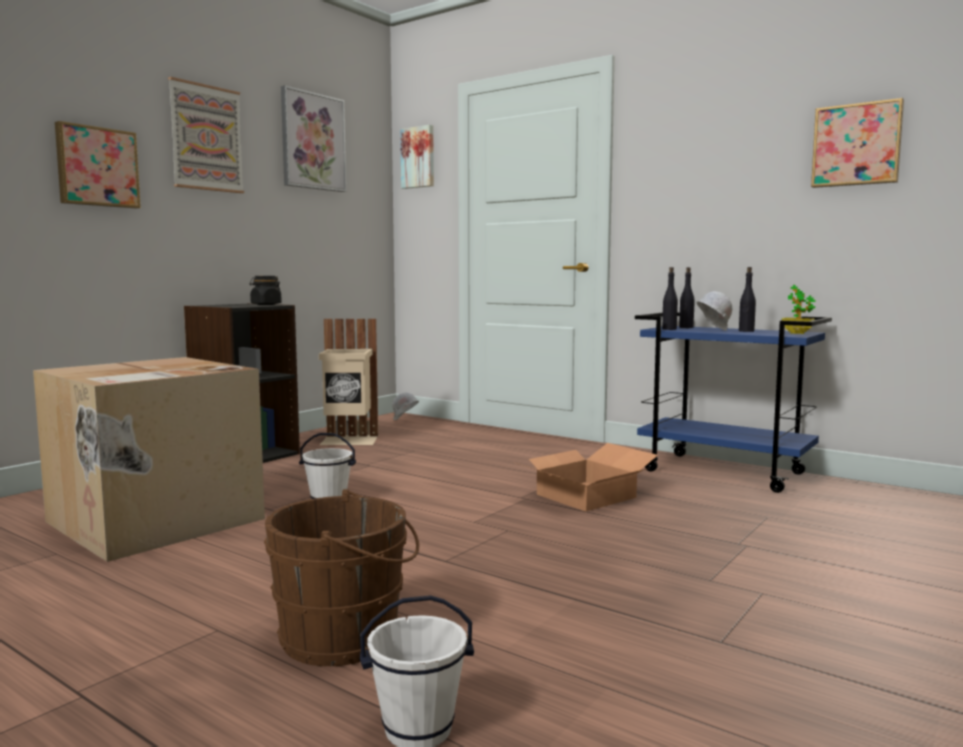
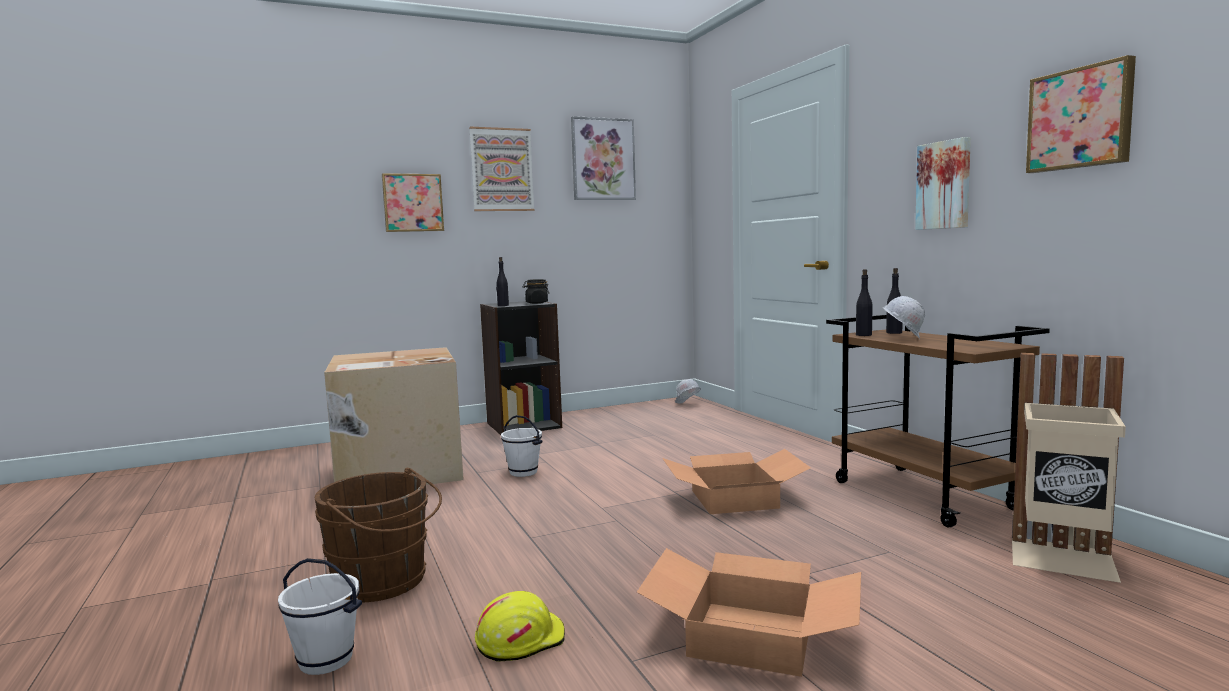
camera: 30 degrees right, 0 degrees up
(349, 440) = (616, 419): beige trash can -> beige trash can (1063, 560)
(418, 157) = (706, 161): picture -> picture (944, 185)
(596, 651) = (520, 640): none -> yellow hard hat
(725, 472) = (924, 495): blue cart -> brown cart
(746, 331) = (941, 341): black bottle -> black bottle (503, 305)
(777, 600) = (749, 638): none -> cardboard box
(797, 333) = (992, 346): potted plant -> none

